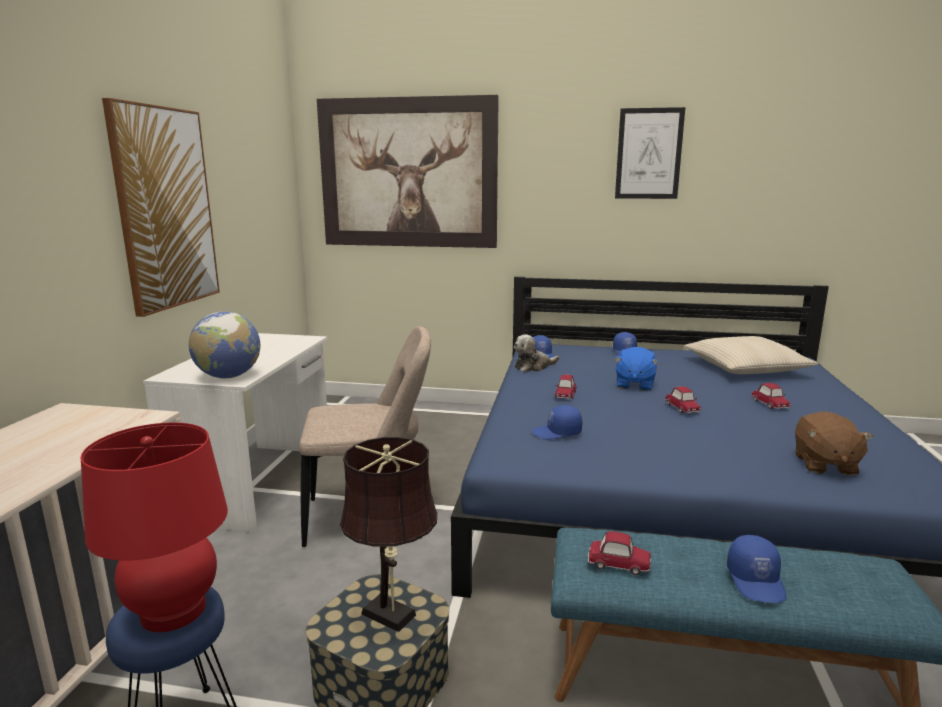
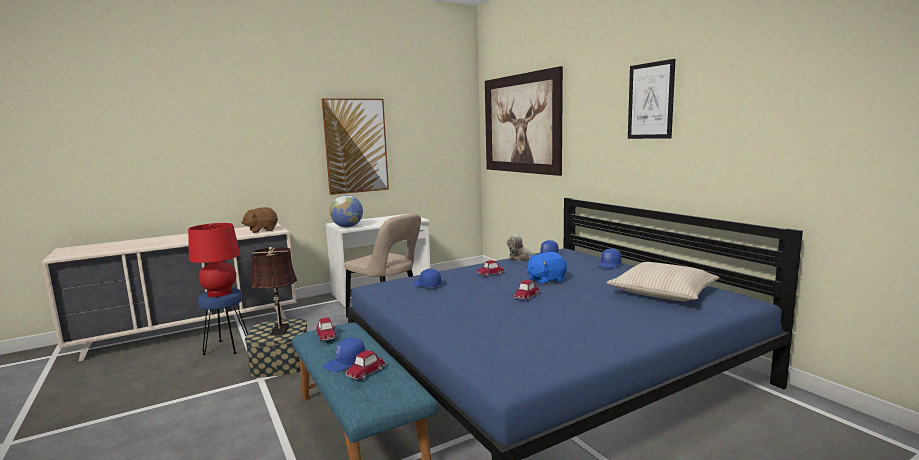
camera: 50 degrees right, 5 degrees down
(770, 404) = (591, 312): toy car -> toy car (365, 372)
(824, 465) = (499, 342): brown plush toy -> brown plush toy (262, 230)

